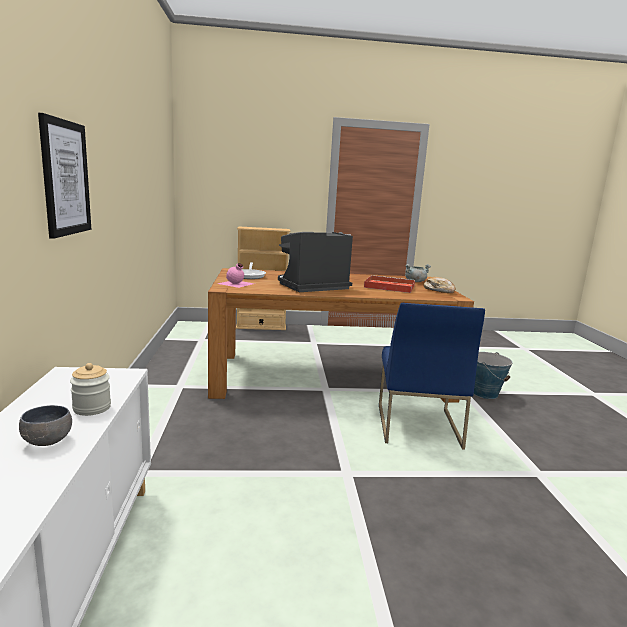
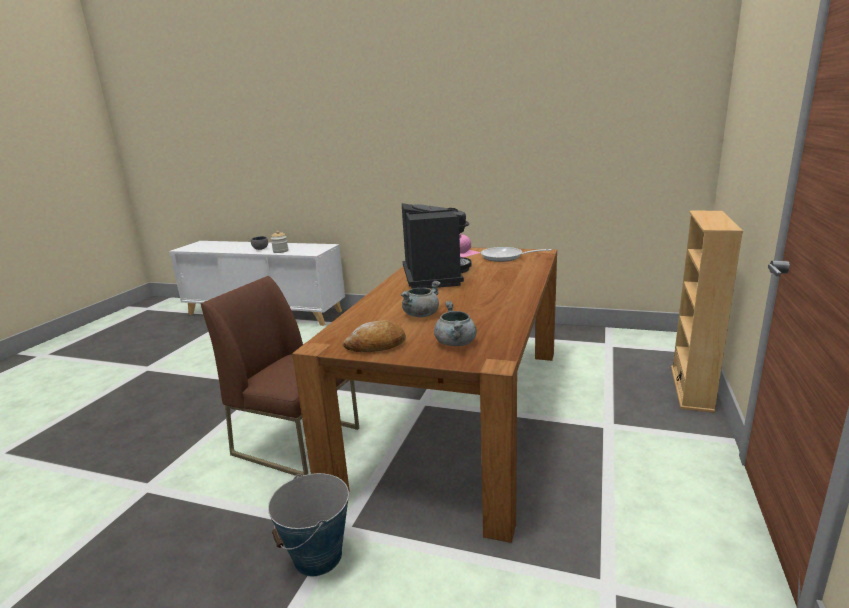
camera: 115 degrees right, 5 degrees up
(65, 178) = (365, 146): picture -> none
(388, 286) = (421, 314): red tray -> grey cooking pot
(417, 425) = (298, 441): blue chair -> brown chair

